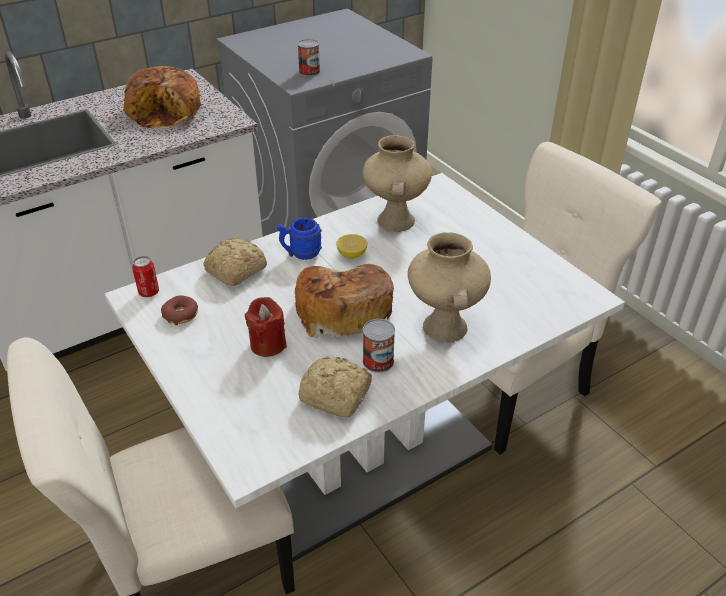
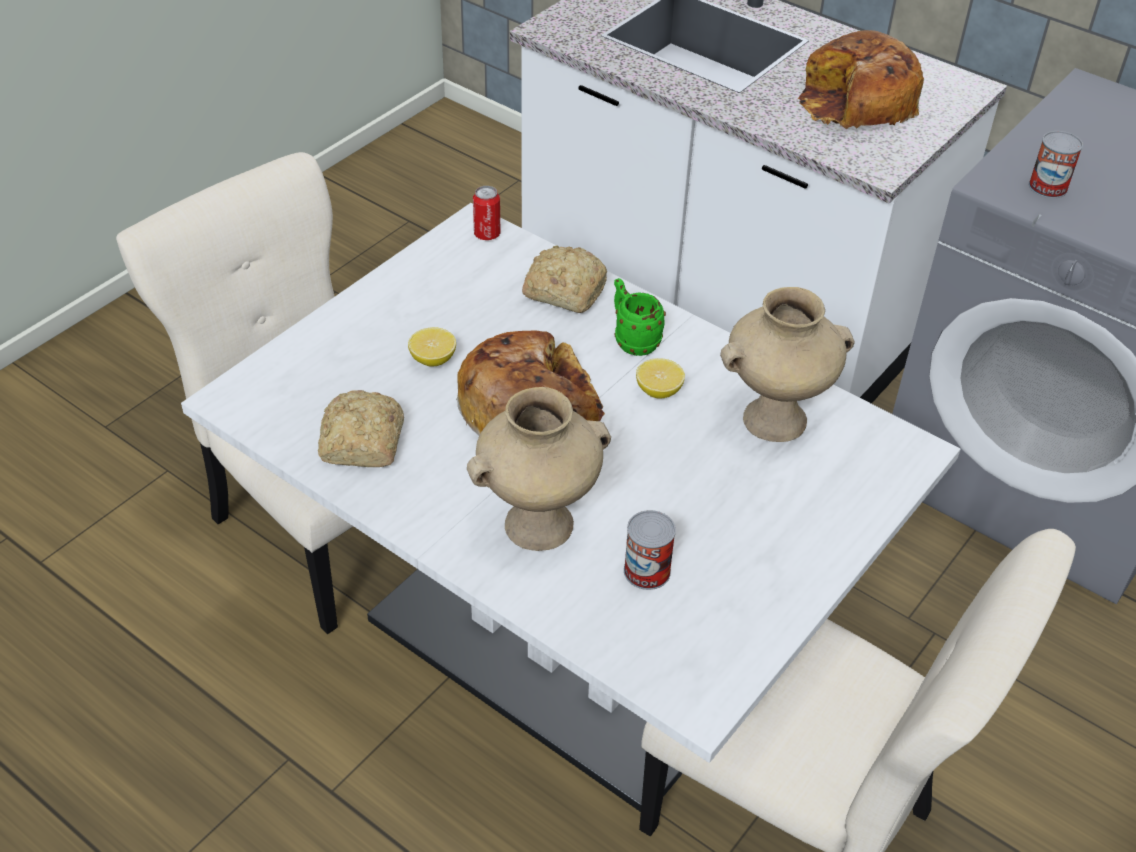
camera: 70 degrees right, 5 degrees up
(181, 314) = (457, 272): donut -> none
(268, 344) = (433, 360): red candle -> lemon
(300, 254) = (632, 340): blue mug -> green mug
(378, 361) = (440, 469): can -> can (647, 571)

